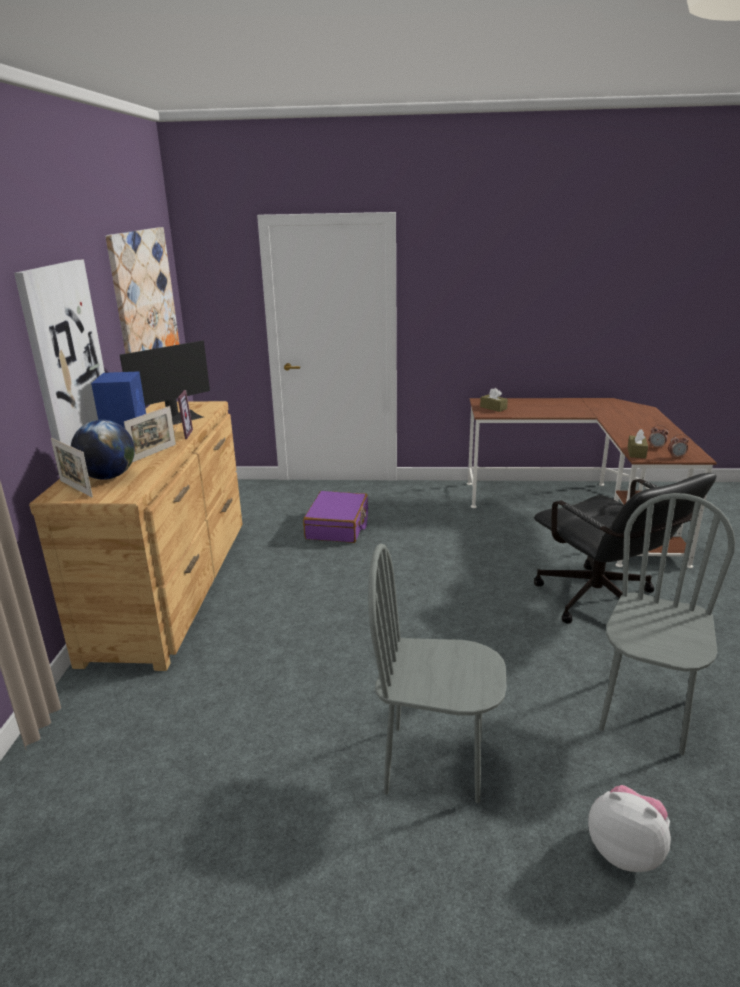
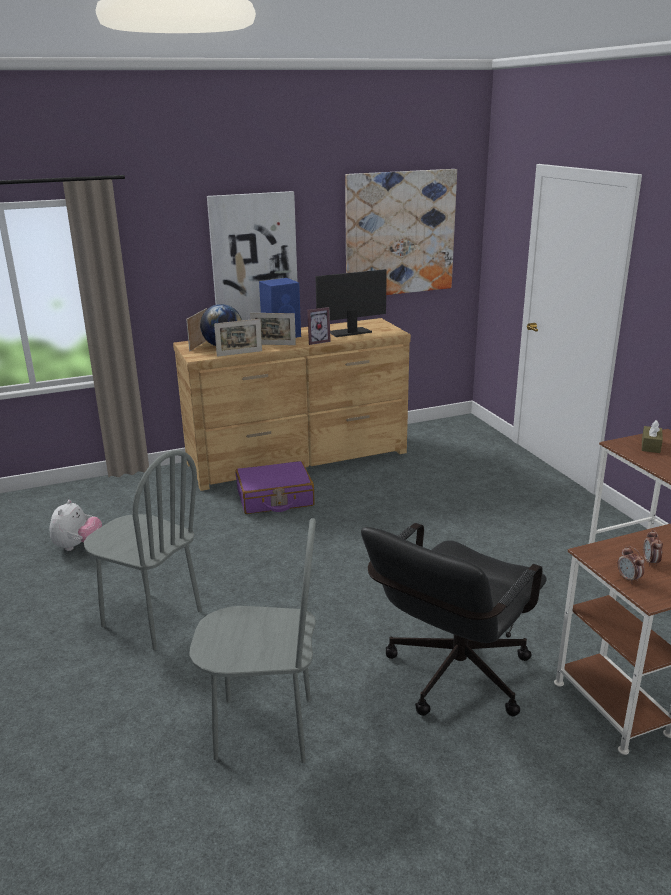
camera: 65 degrees right, 0 degrees up
(156, 472) = (239, 353): none -> picture frame
(176, 418) = (349, 332): monitor -> monitor turned 135 degrees clockwise
(338, 527) = (454, 492): purple suitcase -> purple suitcase (275, 498)
(434, 763) = (151, 619): grey chair -> grey chair turned 135 degrees clockwise
(625, 850) = (88, 729): plush toy -> plush toy (78, 546)
(636, 452) = (608, 549): brown tissue box -> none

